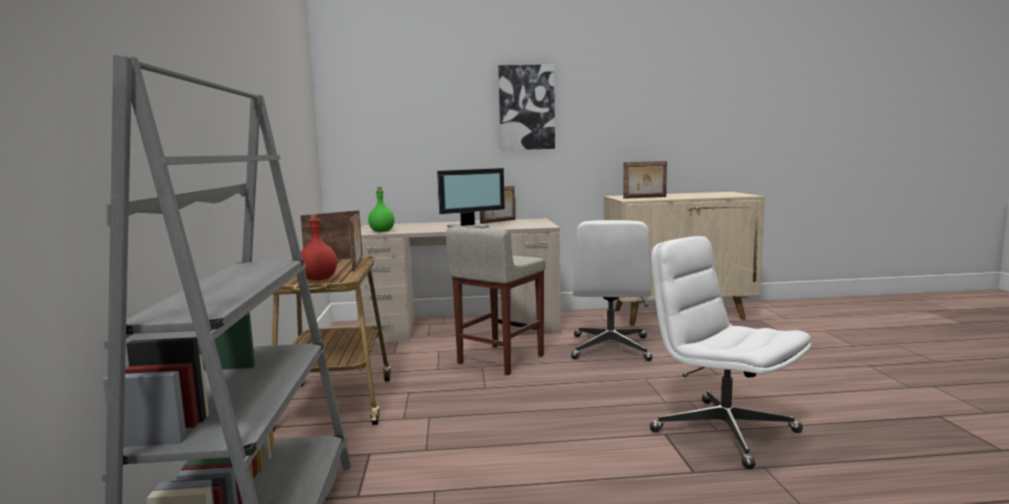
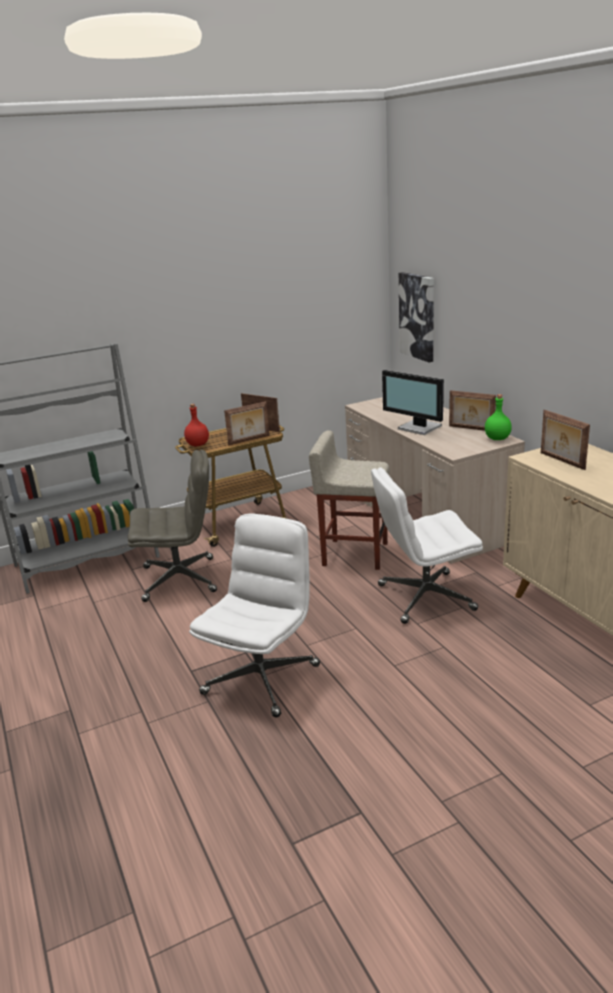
camera: 70 degrees right, 15 degrees up
(382, 231) = (370, 408): green bottle -> green bottle (498, 438)
(442, 456) = (180, 579): none -> grey office chair
(526, 107) = (519, 309): picture -> picture (418, 316)

